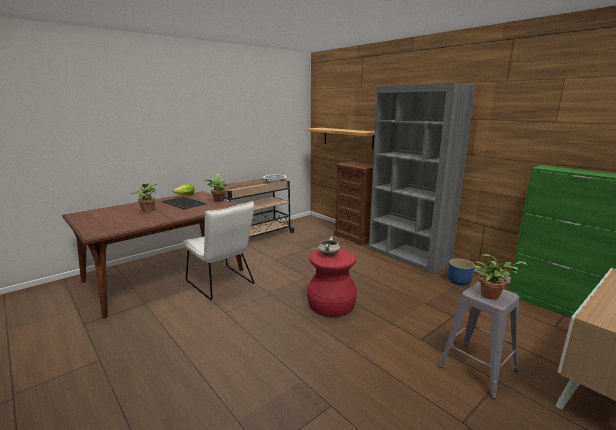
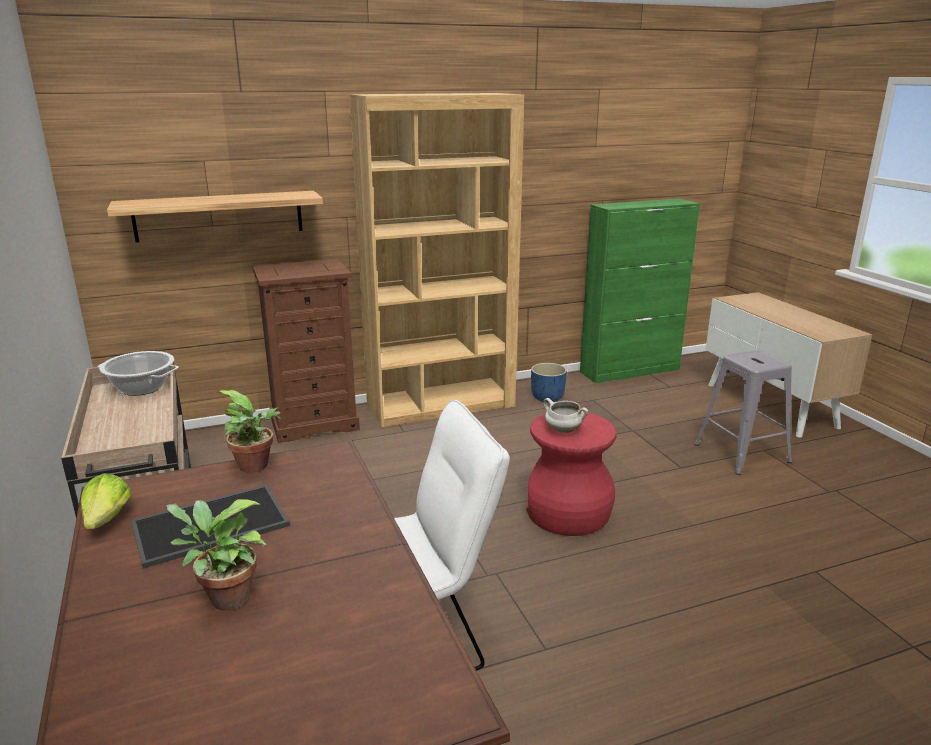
camera: 70 degrees left, 5 degrees up
(408, 256) = (441, 404): grey bookcase -> brown bookcase
(492, 295) = (761, 360): potted plant -> none

